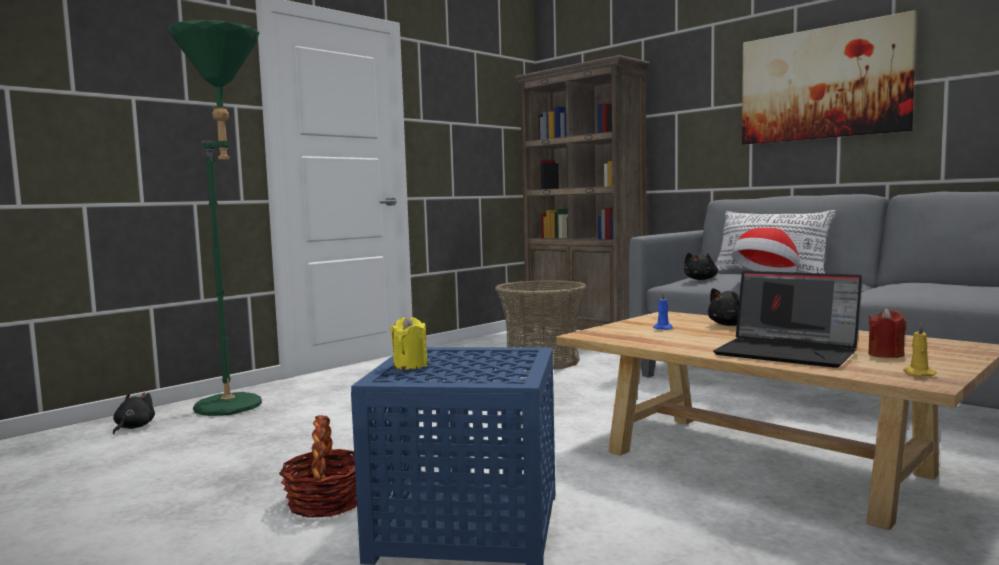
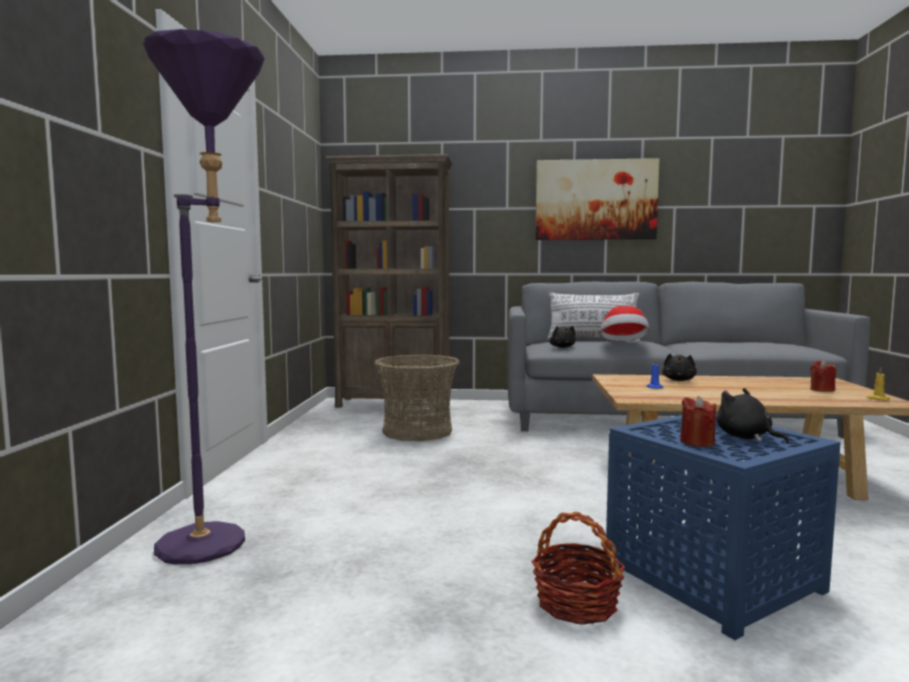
camera: 40 degrees left, 0 degrees up
(133, 427) = (123, 608): black plush toy -> black plush toy (746, 438)
(238, 408) = (220, 544): green floor lamp -> purple floor lamp
(410, 365) = (697, 442): yellow candle -> red candle
(788, 352) = (783, 395): laptop -> none

